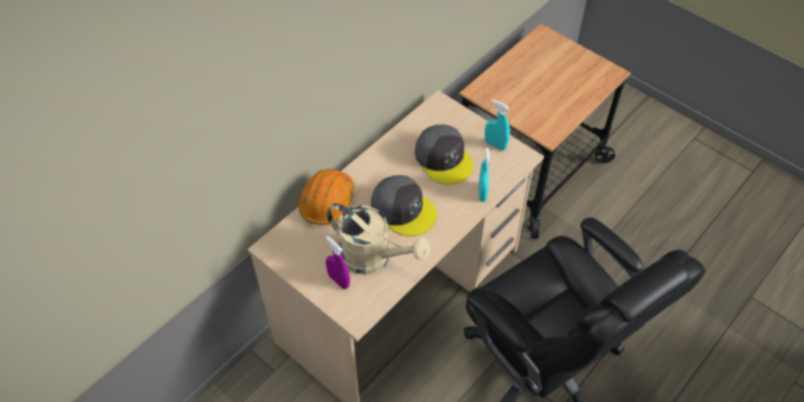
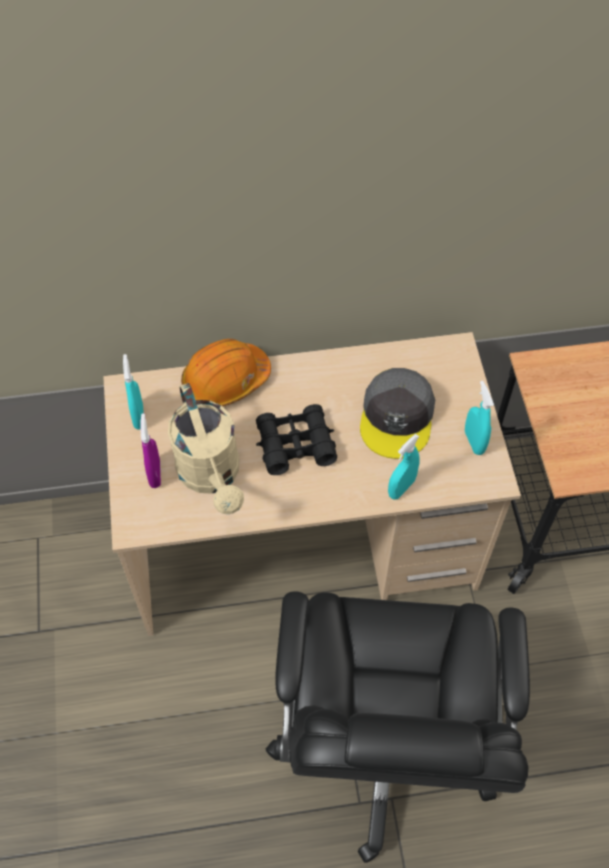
camera: 40 degrees right, 5 degrees up
(294, 256) = (138, 416): none -> turquoise spray bottle
(403, 209) = (295, 445): grey cap -> black binoculars

